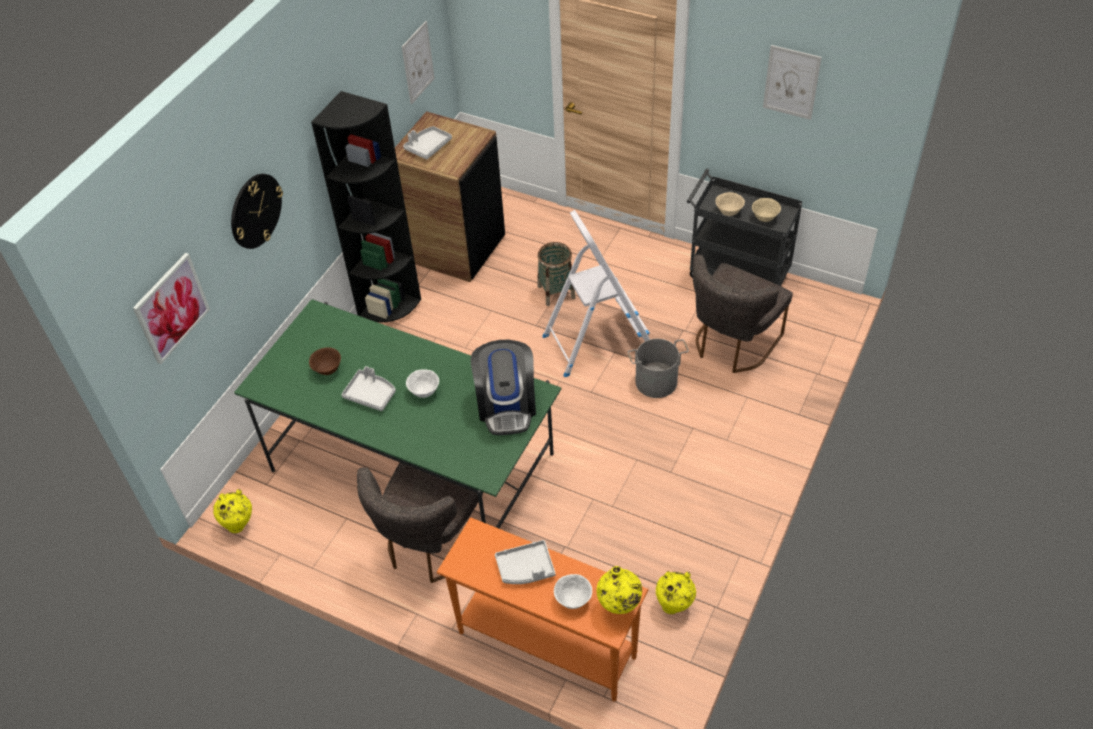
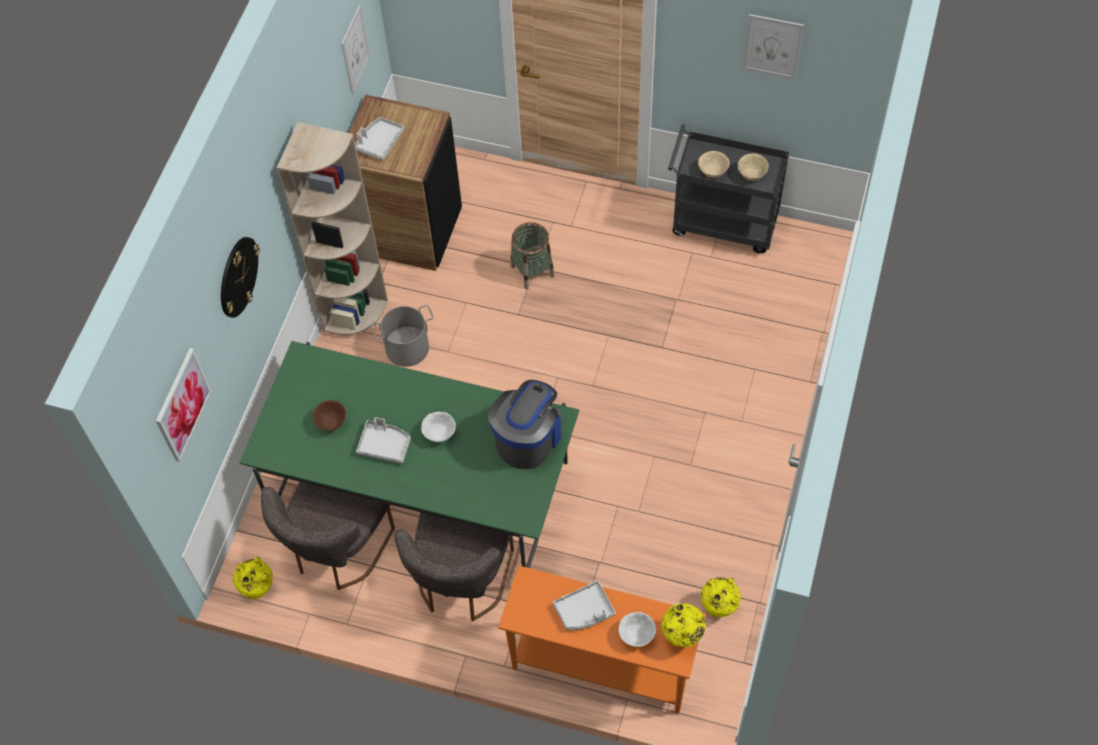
camera: 10 degrees left, 10 degrees up
(390, 310) = (355, 317): black bookcase -> beige bookcase
(507, 405) = (528, 438): coffee machine -> coffee machine turned 135 degrees counterclockwise
(599, 341) = (589, 324): white step ladder -> none
(656, 382) = (658, 364): grey bucket -> grey bucket (407, 348)
(732, 345) = (730, 310): grey chair -> grey chair (336, 551)

